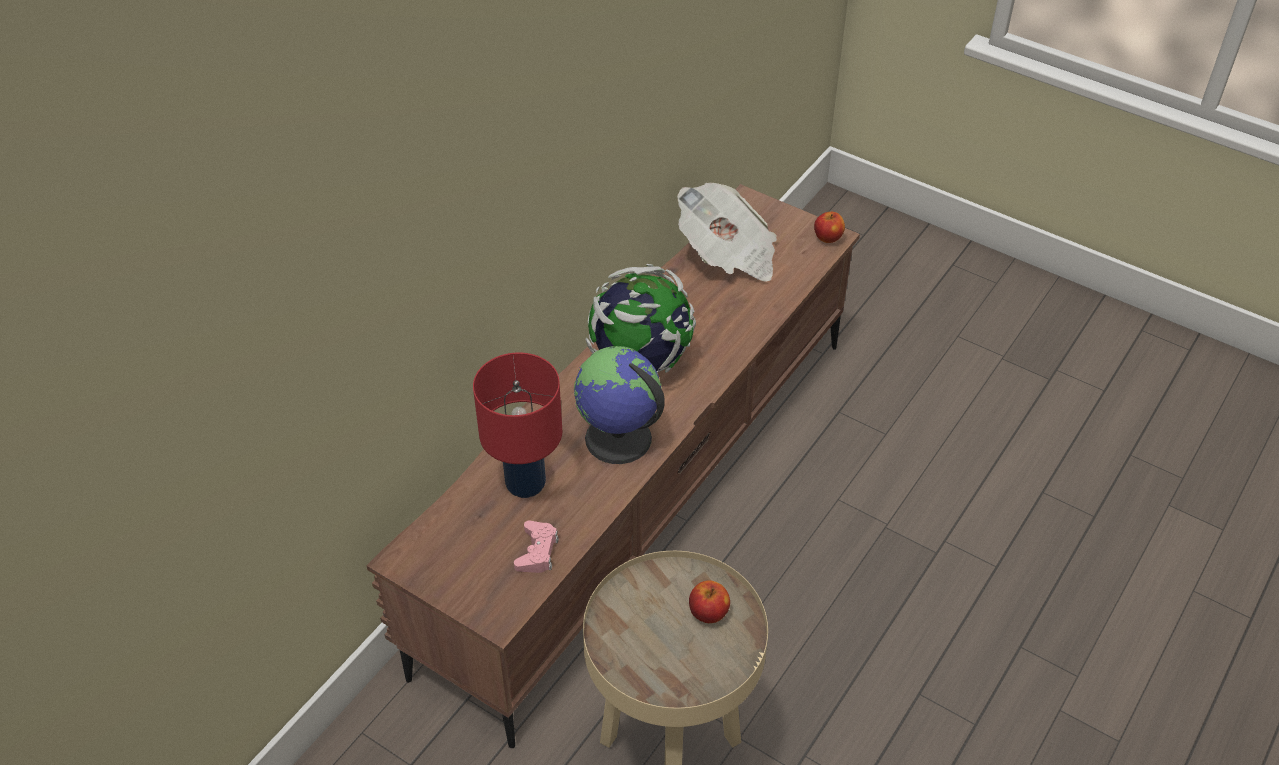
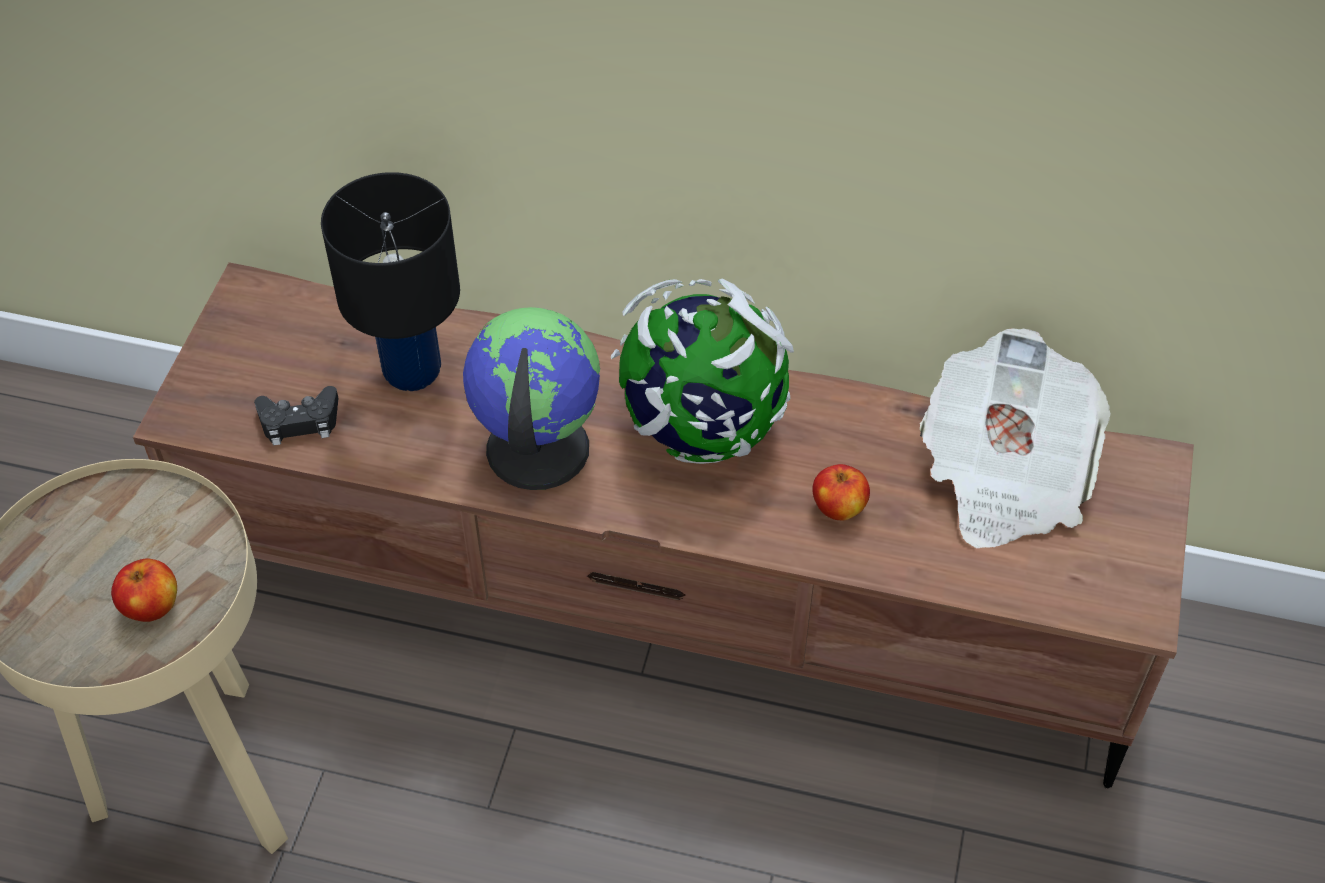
camera: 70 degrees right, 5 degrees up
(527, 483) = (415, 373): red table lamp -> black table lamp
(537, 552) = (299, 421): pink game controller -> black game controller
(827, 238) = (1132, 605): apple -> apple (839, 508)

